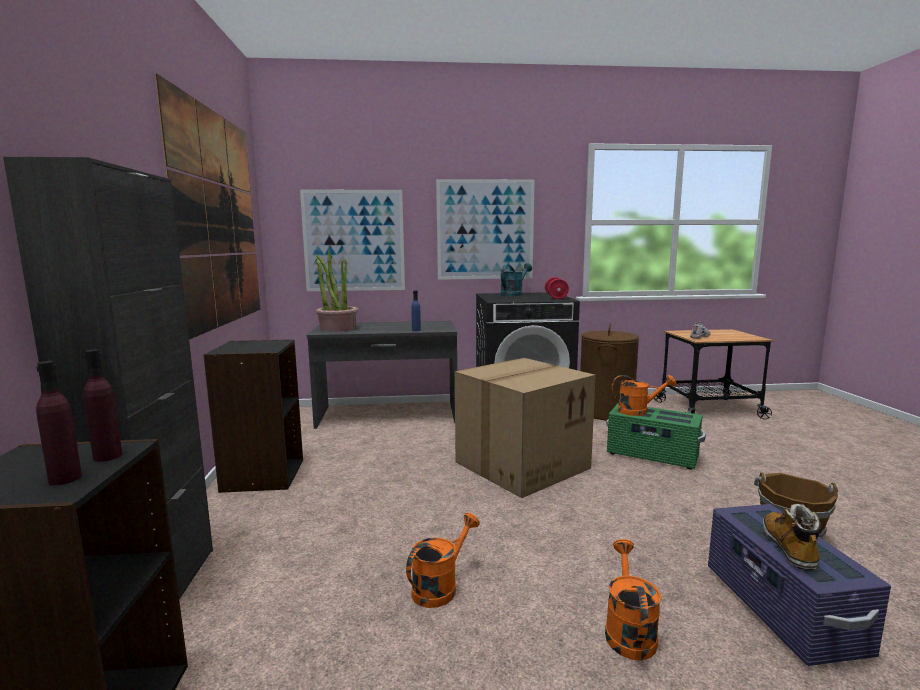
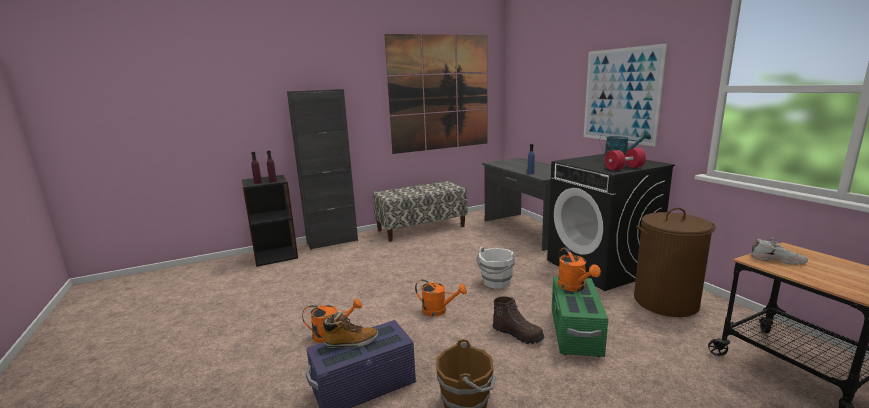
camera: 70 degrees right, 5 degrees up
(262, 475) = (421, 228): black bookcase -> bench
(337, 328) = (509, 162): potted plant -> none
(354, 241) = (541, 102): picture -> none
(440, 587) = (350, 285): orange watering can -> orange watering can (438, 311)
(522, 464) = (496, 282): cardboard box -> white bucket
(651, 480) = (518, 334): none -> brown boot

